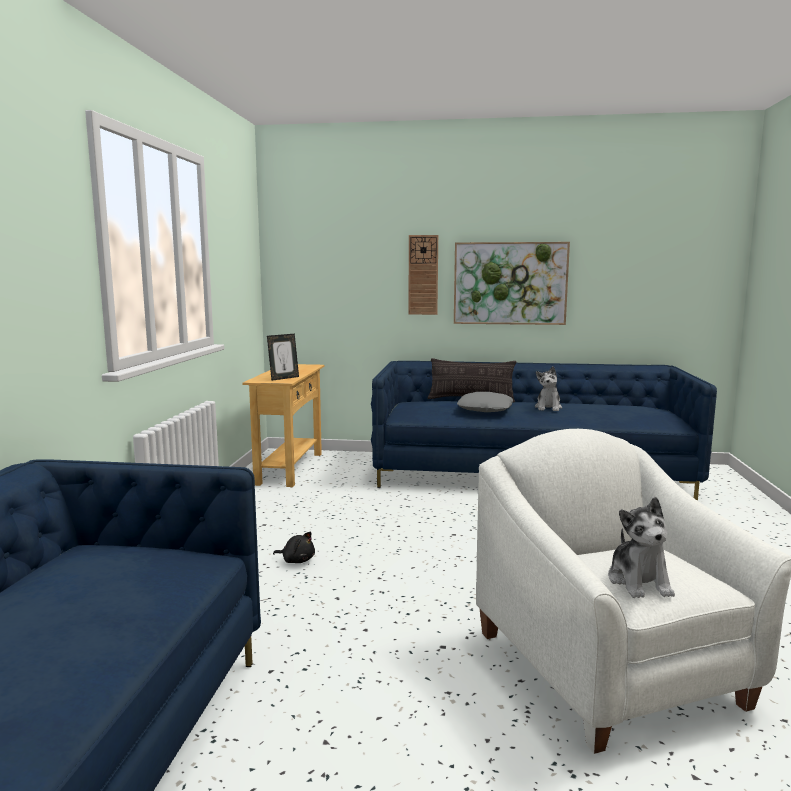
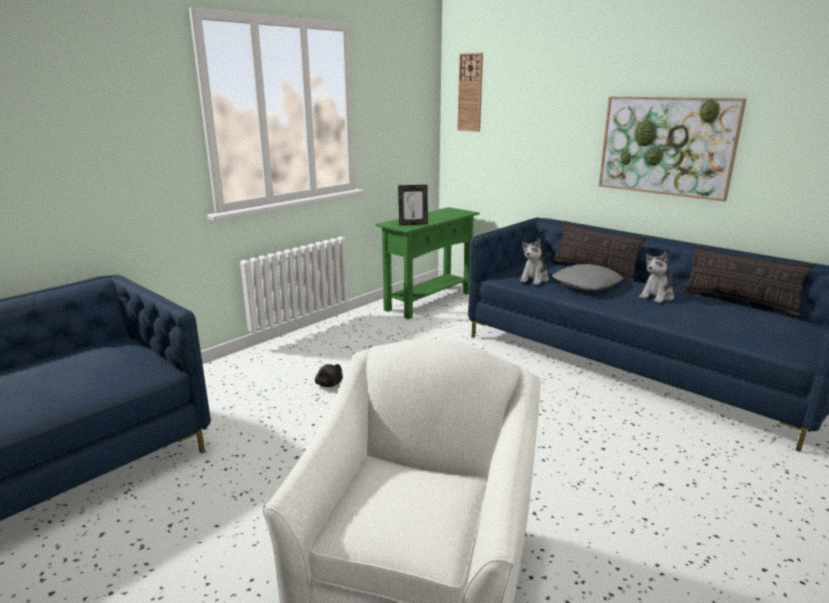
camera: 35 degrees right, 10 degrees up
(290, 468) = (428, 301): beige console table -> green console table
(423, 275) = (575, 131): wall clock -> wall clock (470, 92)
(599, 403) = (739, 302): none -> pillow
(639, 582) = (374, 512): plush toy -> plush toy (534, 279)

